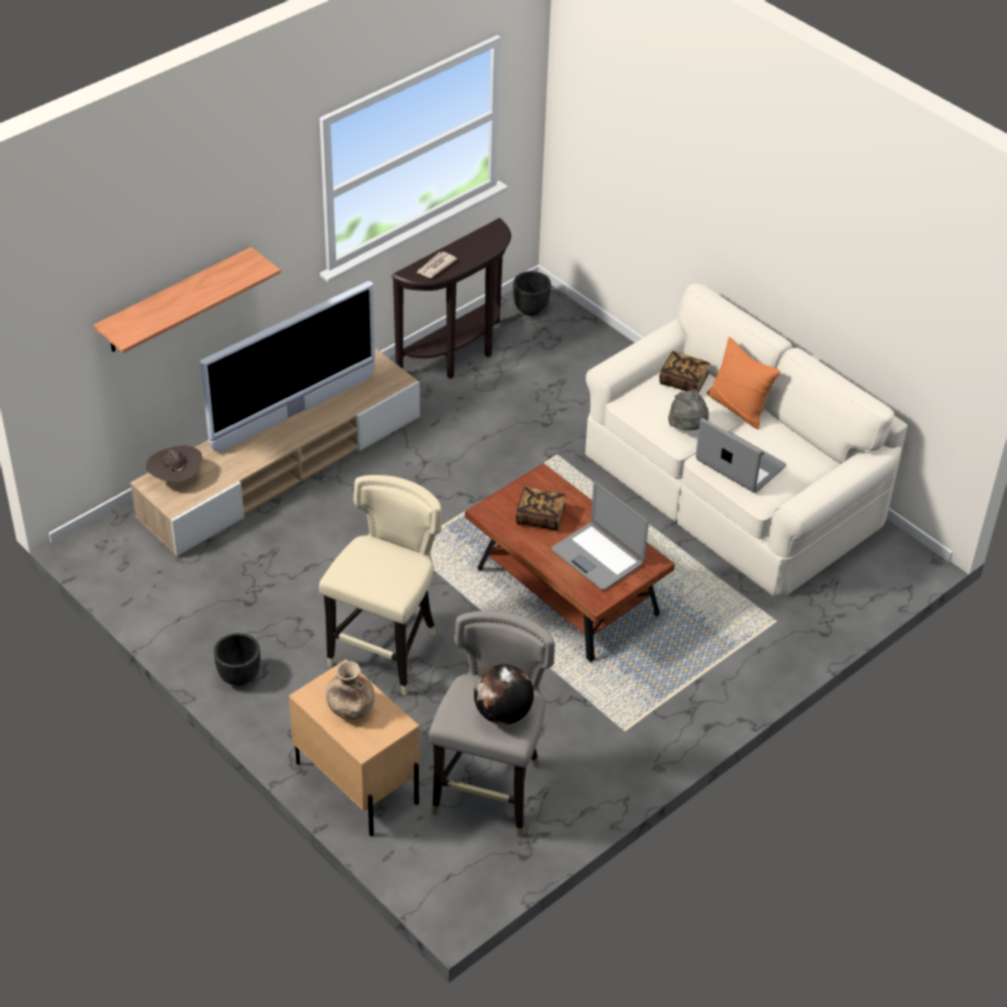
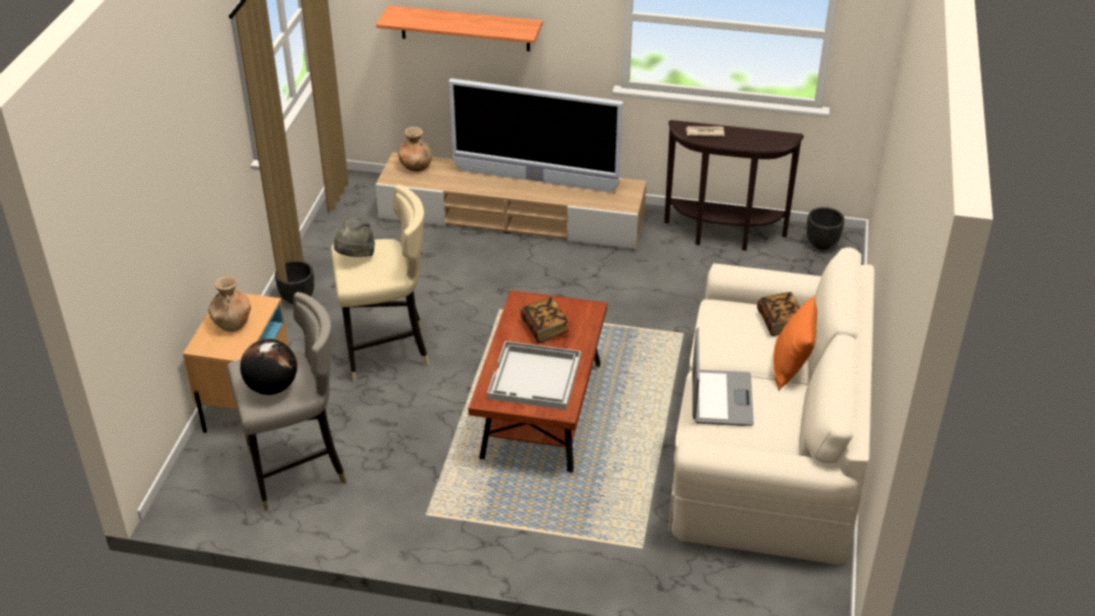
camera: 55 degrees right, 5 degrees down
(176, 478) = (416, 166): brown hat -> brown vase
(598, 556) = (535, 378): laptop -> white tray
(688, 427) = (728, 350): grey hat -> grey hat (355, 256)

